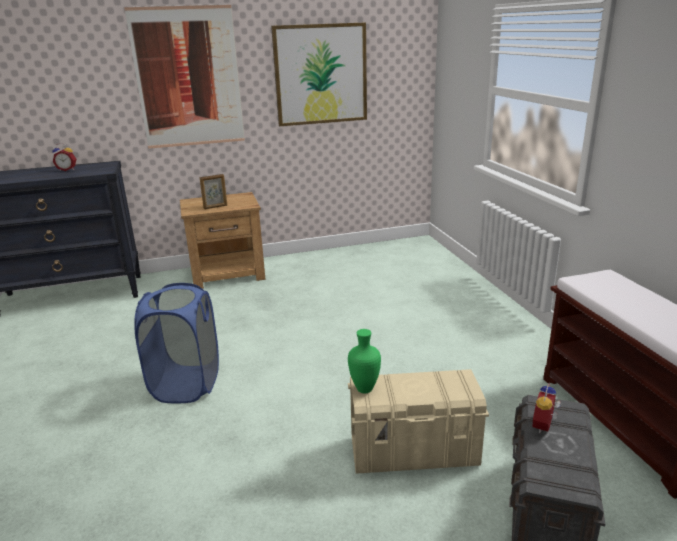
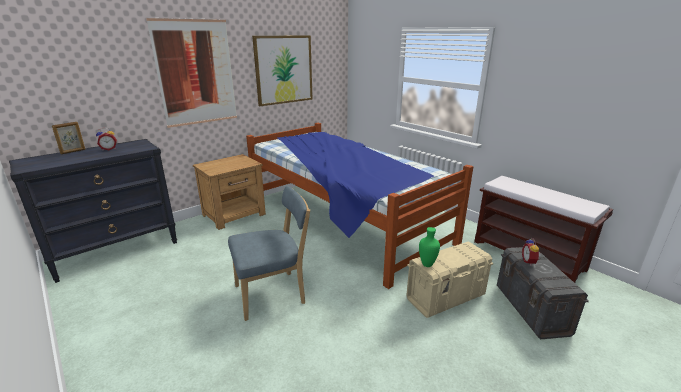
camera: 25 degrees left, 0 degrees up
(186, 384) = (273, 294): blue laundry basket -> blue chair
(215, 207) = (229, 167): picture frame -> picture frame (73, 151)
(361, 306) = (343, 220): none -> bed

